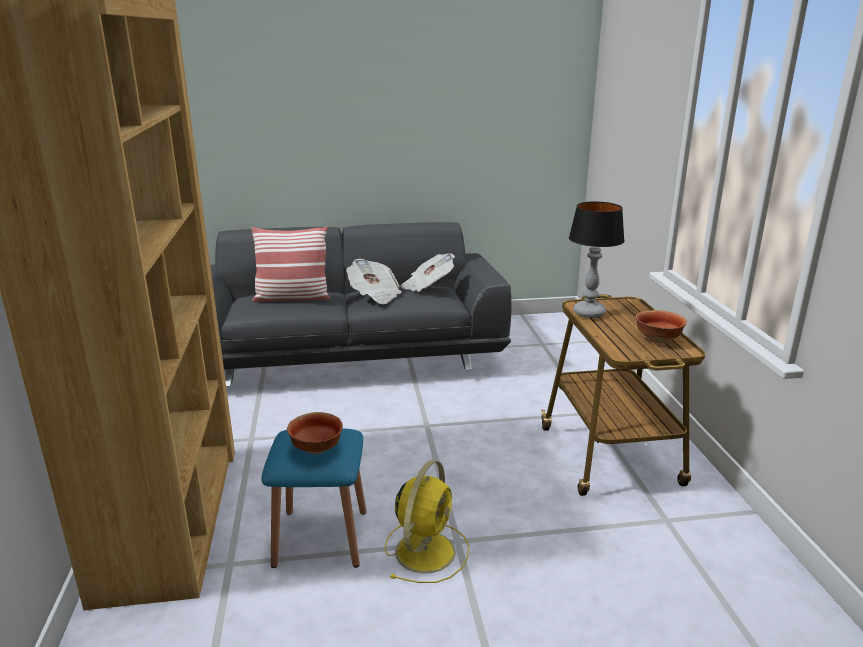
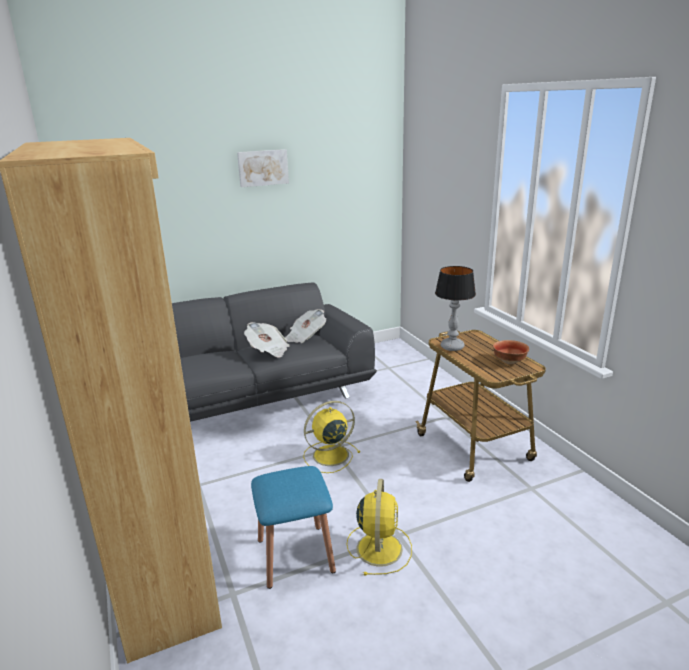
camera: 15 degrees left, 0 degrees up
(292, 298) = (201, 361): pillow -> none
(317, 448) = (295, 487): bowl -> none
(405, 70) = (262, 167): none -> picture
(417, 433) = (329, 456): none -> yellow fan

